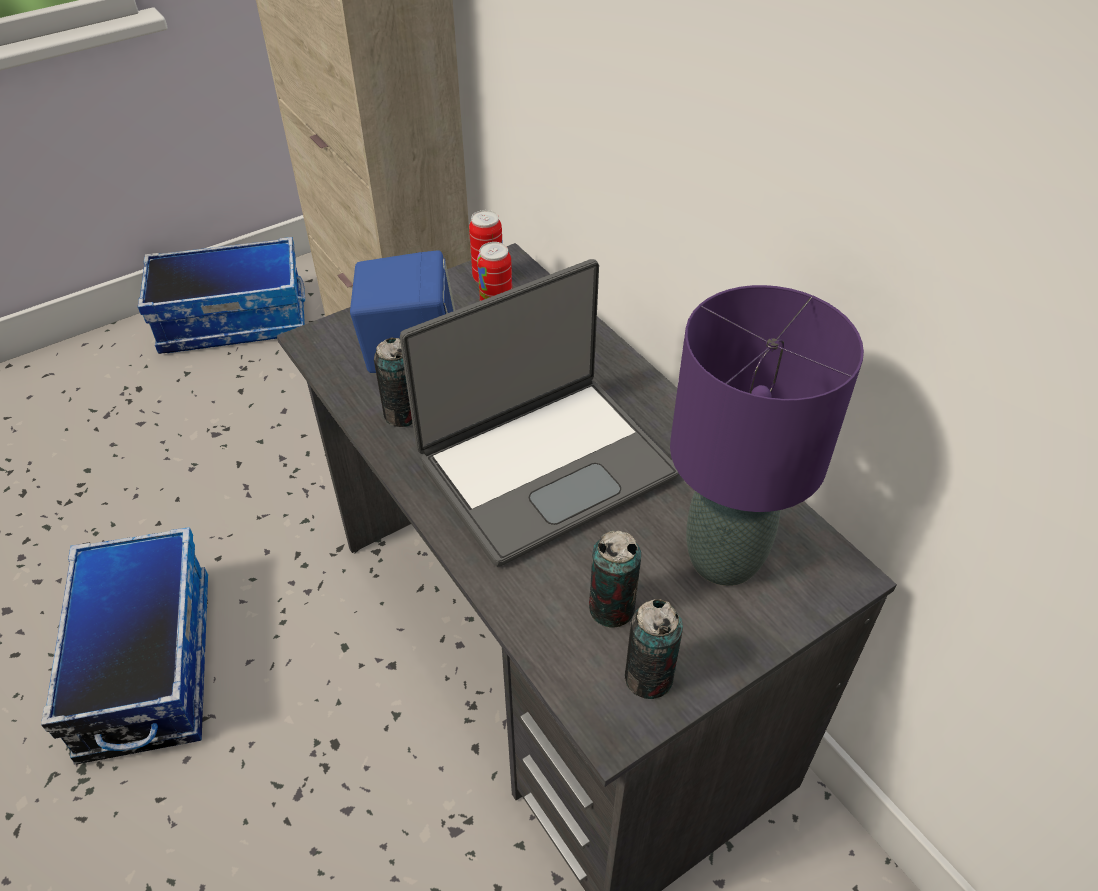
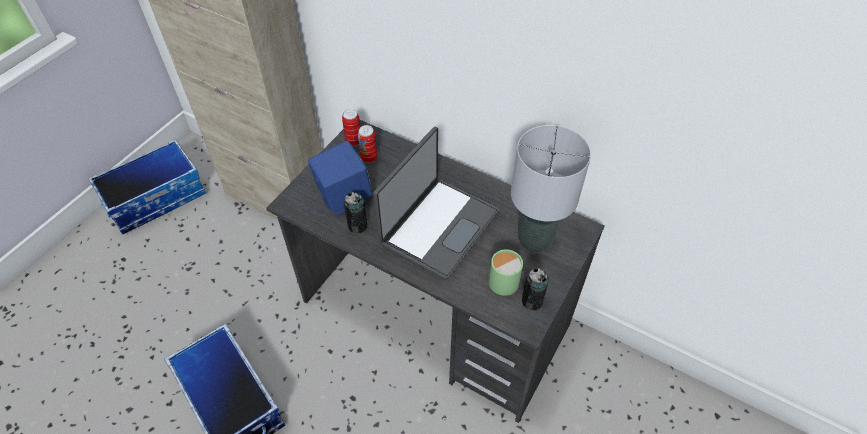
camera: 25 degrees left, 5 degrees up
(611, 608) = (502, 279): can -> green mug
(723, 557) = (534, 240): purple table lamp -> grey table lamp

